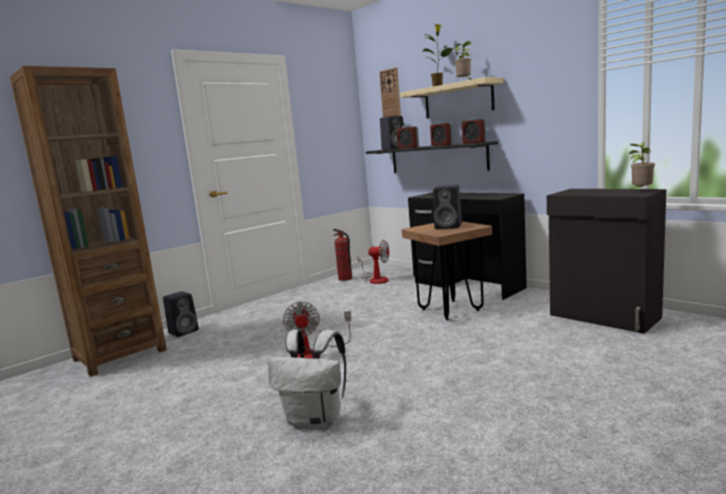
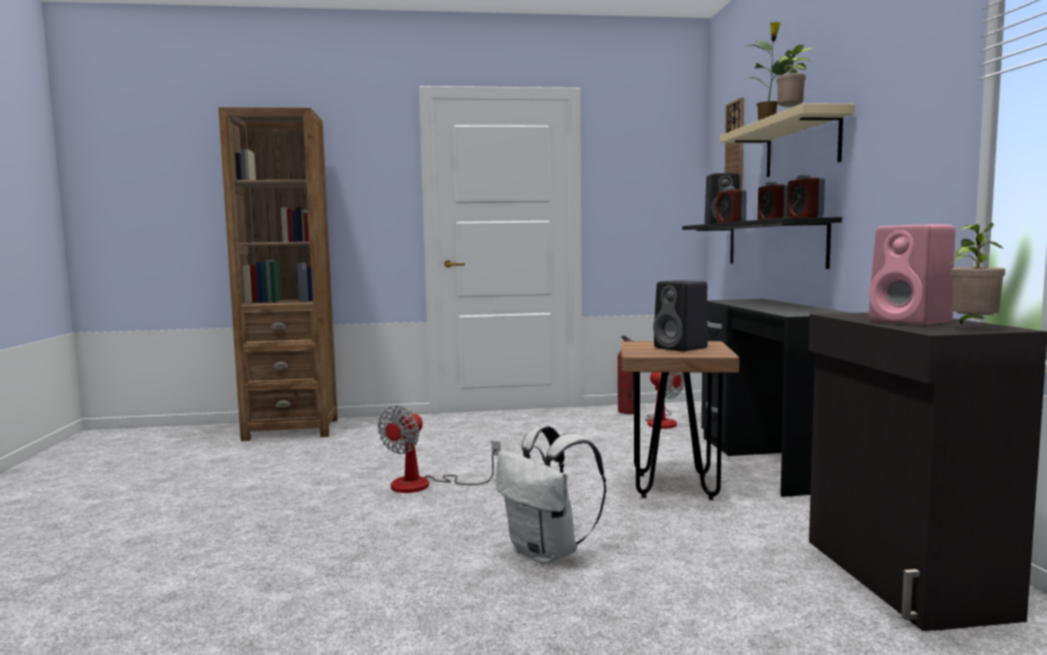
camera: 35 degrees right, 5 degrees down
(184, 331) = (374, 423): black speaker -> none
(316, 421) = (289, 552): white backpack -> white backpack (547, 553)
(606, 192) = (912, 321): none -> pink speaker

